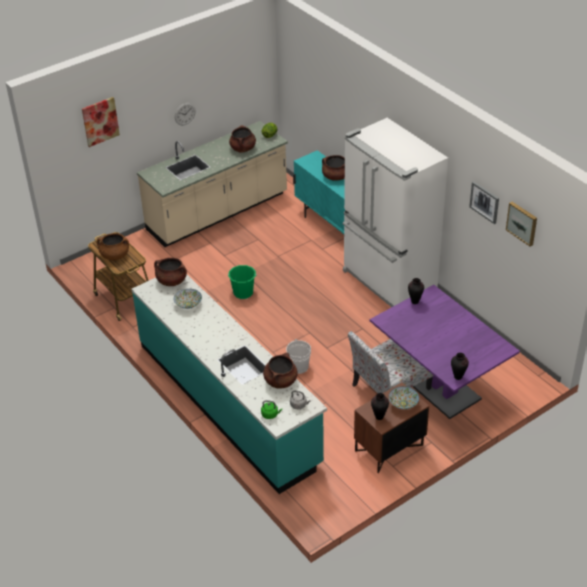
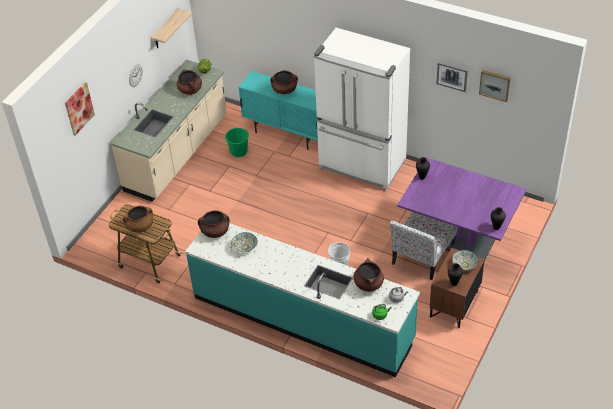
camera: 25 degrees left, 5 degrees up
(236, 79) = (166, 30): none -> shelf
(243, 292) = (249, 218): green bucket -> green bucket (238, 151)

